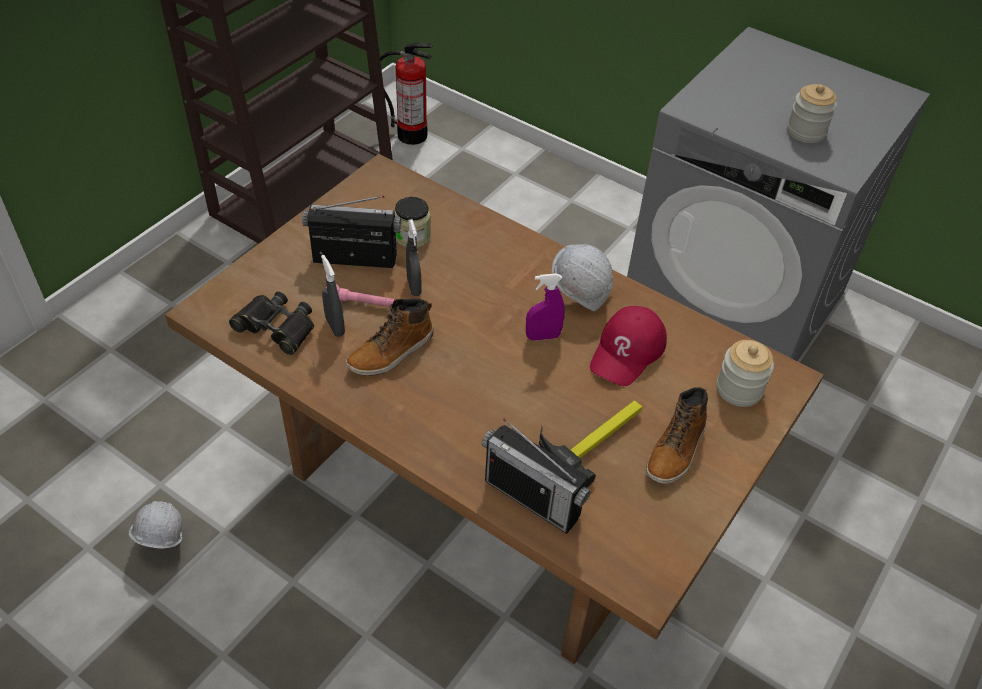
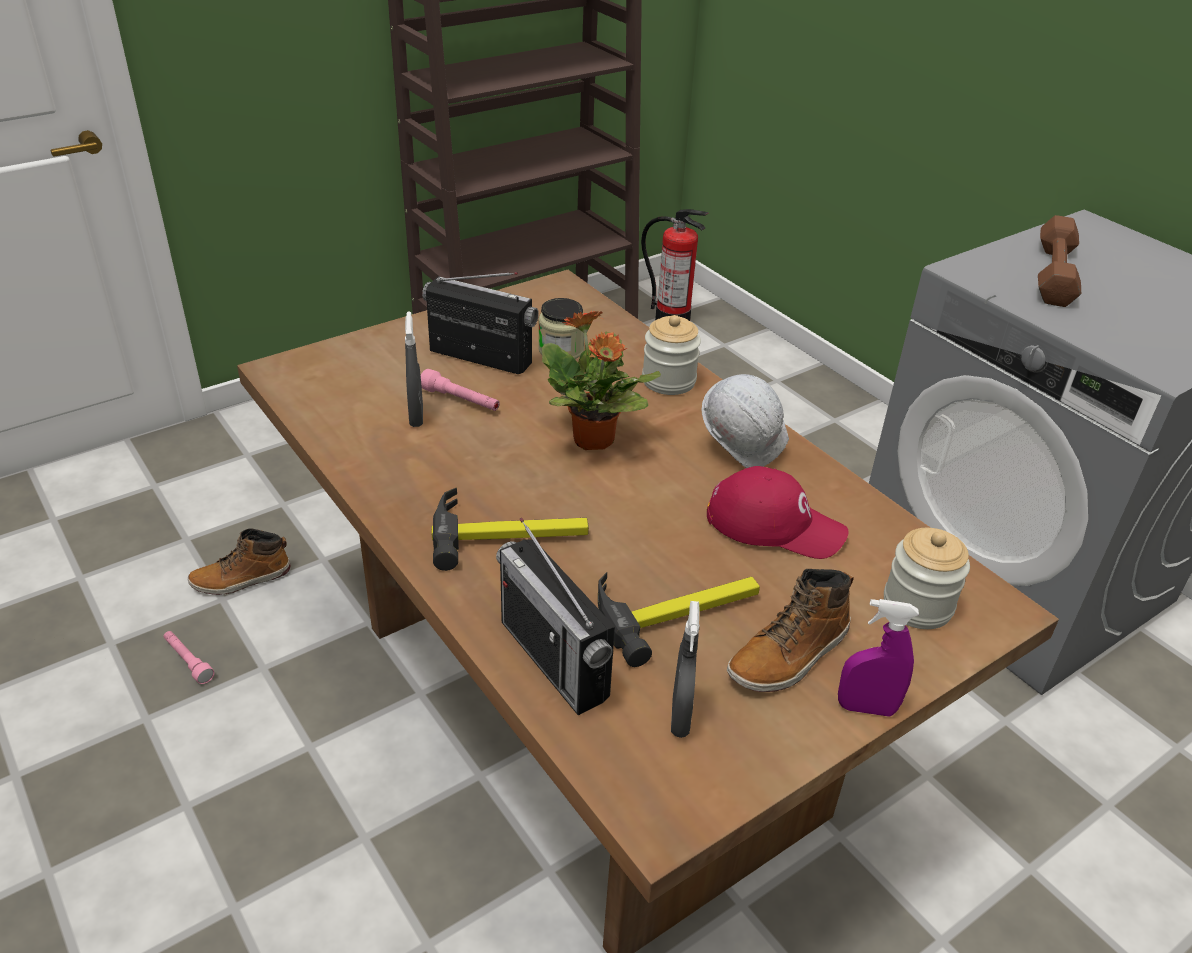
camera: 20 degrees right, 10 degrees down
(161, 544) = (188, 661): white hard hat -> pink flashlight
(276, 327) = (349, 403): black binoculars -> none
(392, 352) = (467, 456): boot -> boot (241, 579)
(414, 286) = (534, 398): grey spray bottle -> grey spray bottle (680, 717)
(455, 409) = (510, 534): none -> hammer
(475, 314) = (593, 441): none -> potted plant
(543, 336) = (667, 482): purple spray bottle -> purple spray bottle (866, 708)
(627, 351) = (775, 524): red cap -> red cap turned 120 degrees counterclockwise
(748, 97) = (1054, 273): none -> brown dumbbell
(805, 132) = (1122, 320): jar -> jar (668, 381)

